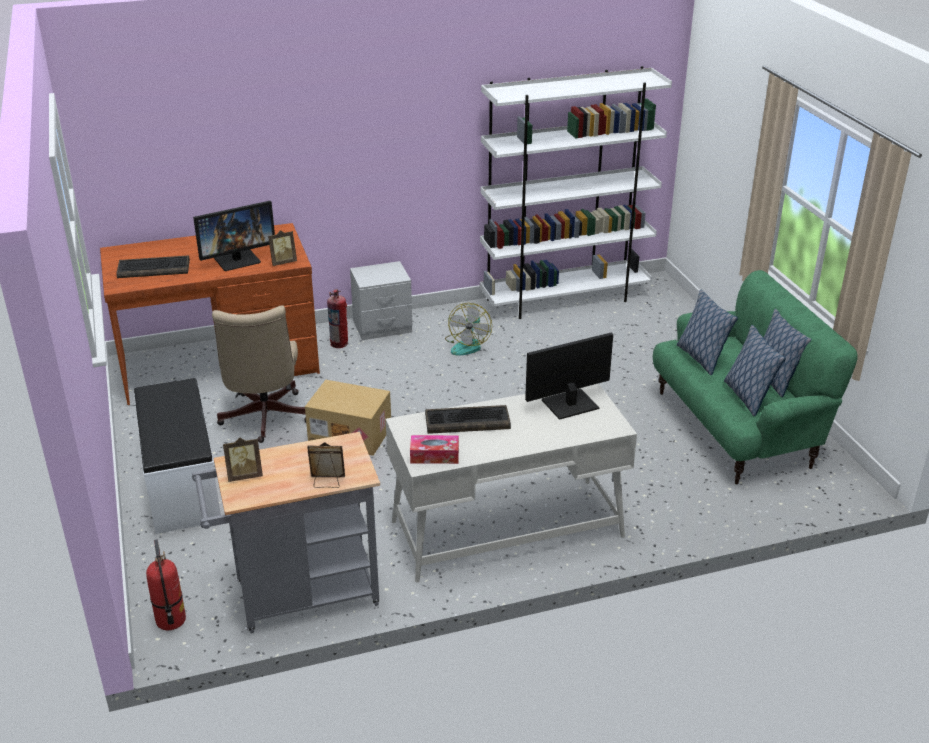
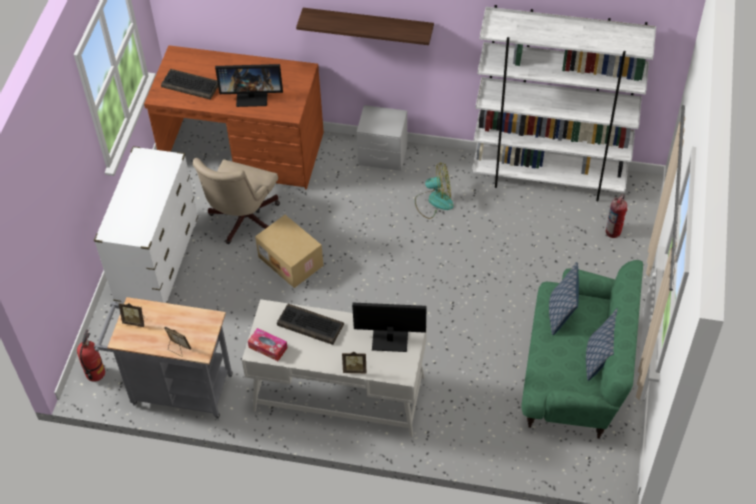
camera: 30 degrees right, 20 degrees up
(180, 484) = (157, 260): white bench -> white dresser
(283, 262) = (282, 111): picture frame -> picture frame (355, 369)
(339, 343) = (340, 162): fire extinguisher -> fire extinguisher (613, 232)
(349, 150) = (368, 25): none -> shelf
(467, 345) = (434, 201): fan -> fan turned 135 degrees counterclockwise
(747, 397) = (561, 368): pillow -> none

